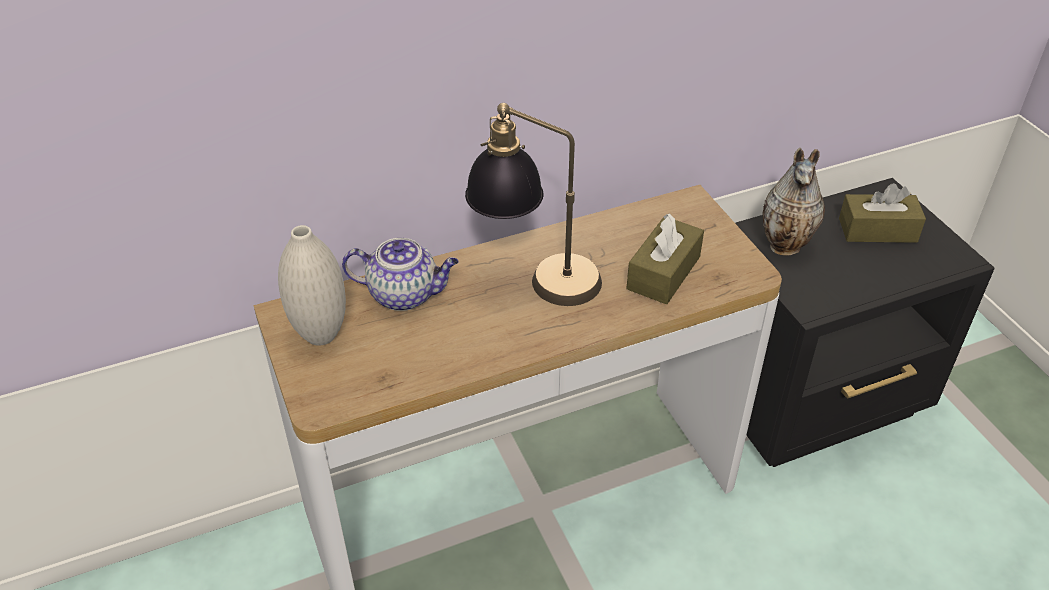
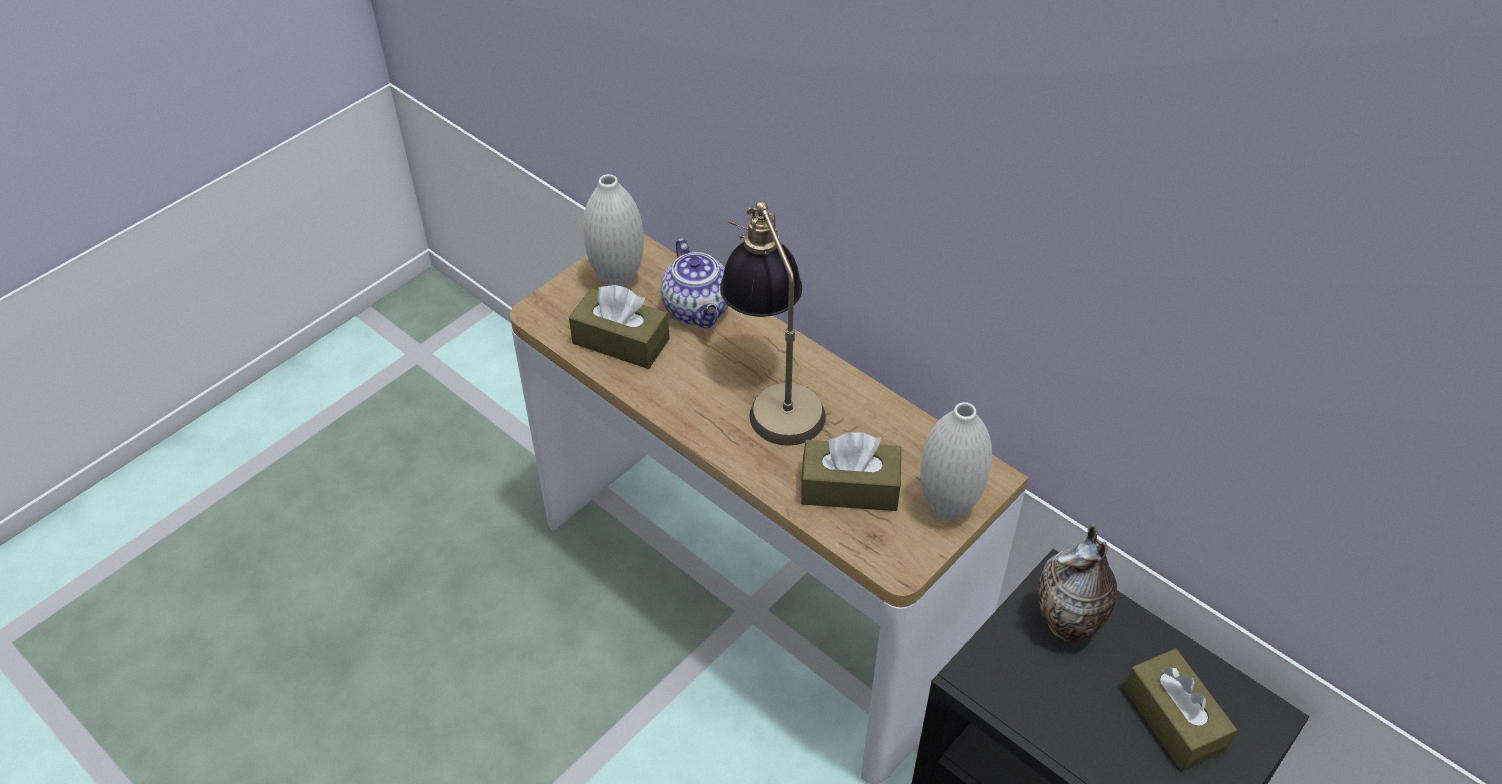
camera: 65 degrees right, 5 degrees up
(405, 357) = (621, 341): none -> brown tissue box
(708, 230) = (948, 506): none -> white vase

